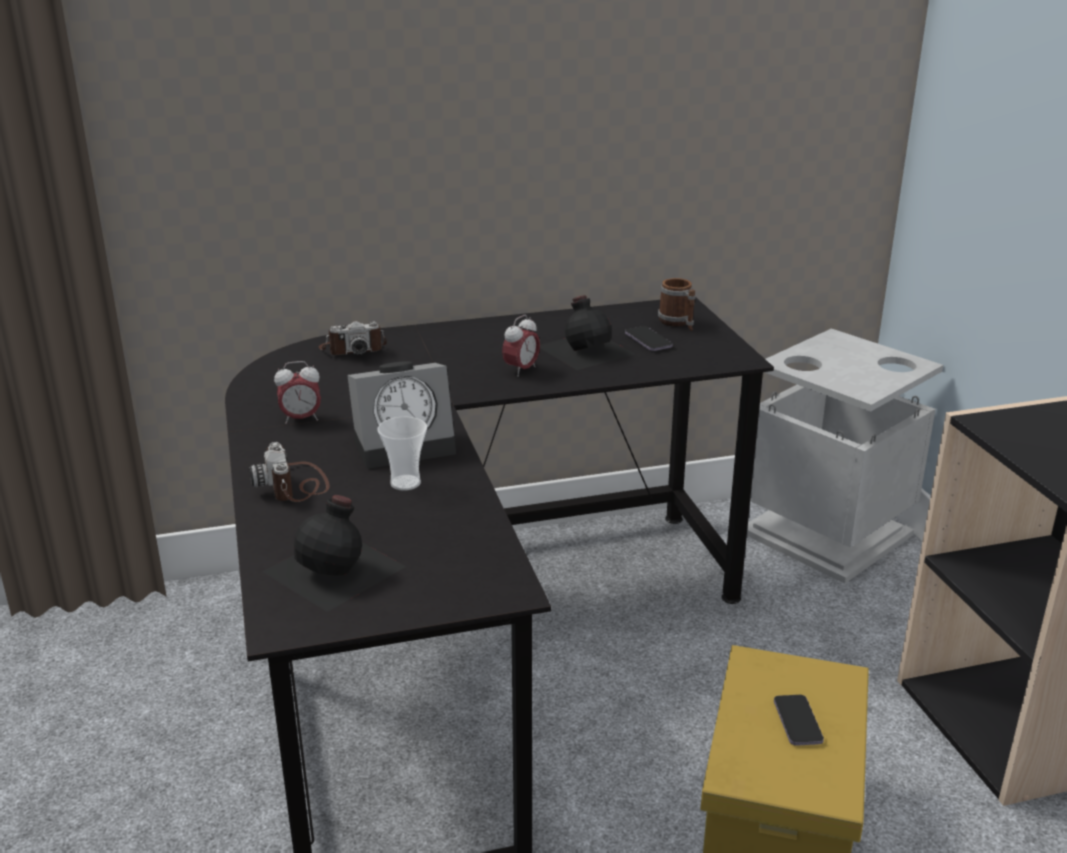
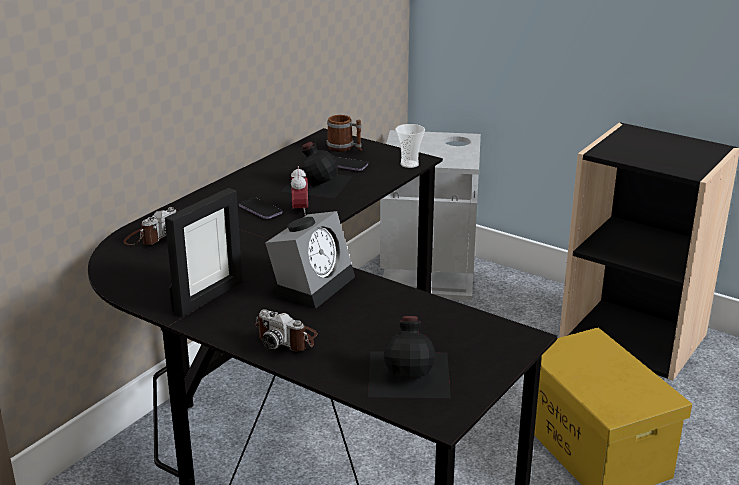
camera: 40 degrees left, 0 degrees up
(301, 419) = (208, 296): alarm clock -> picture frame
(405, 483) = (356, 306): cup -> cup (409, 164)
(797, 722) = (605, 371): phone -> phone (260, 210)

